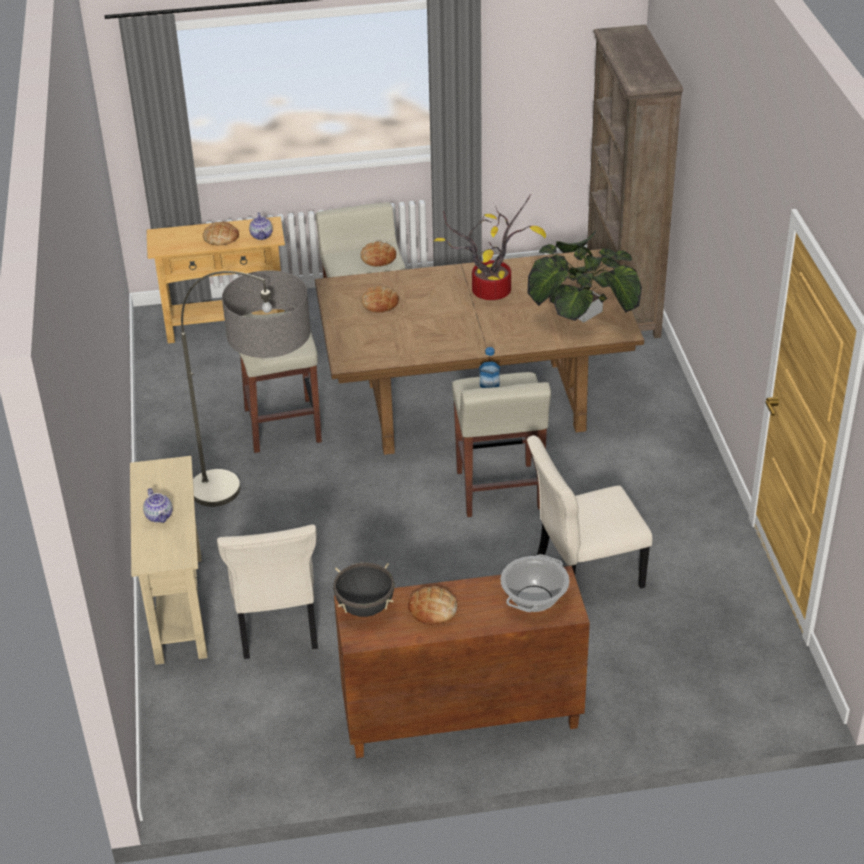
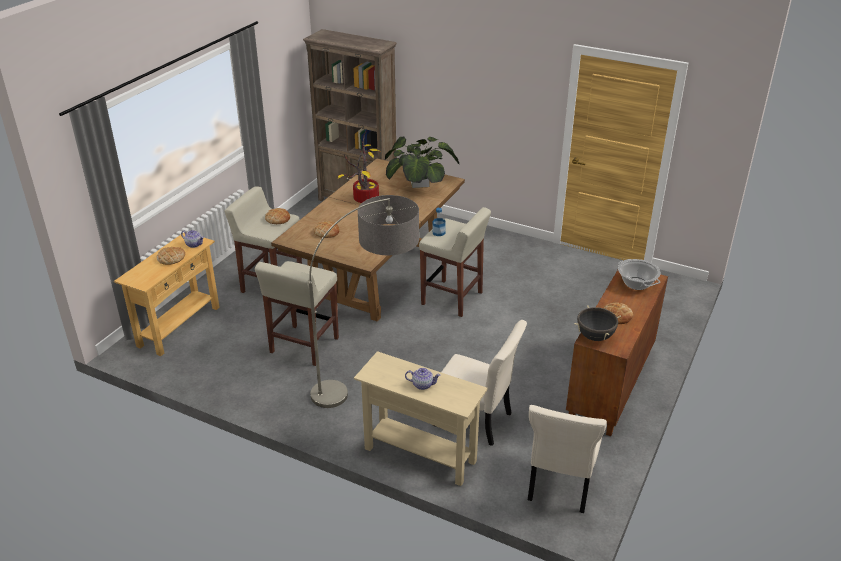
camera: 55 degrees left, 5 degrees down
(584, 575) = (544, 302): beige chair -> beige chair (560, 484)

